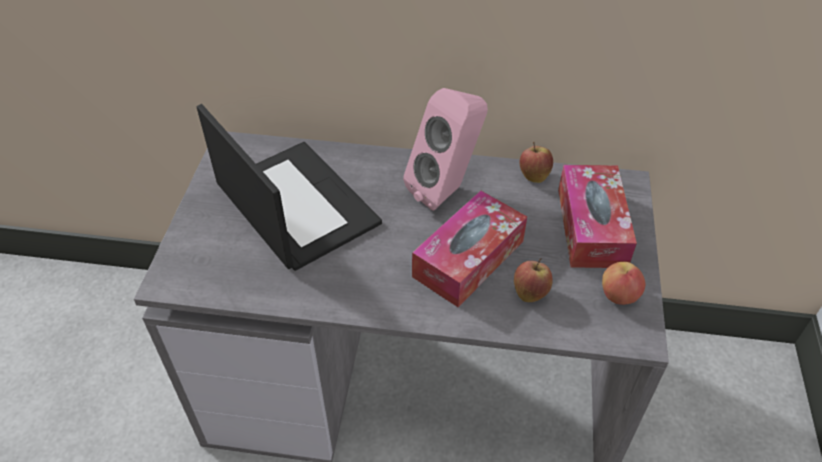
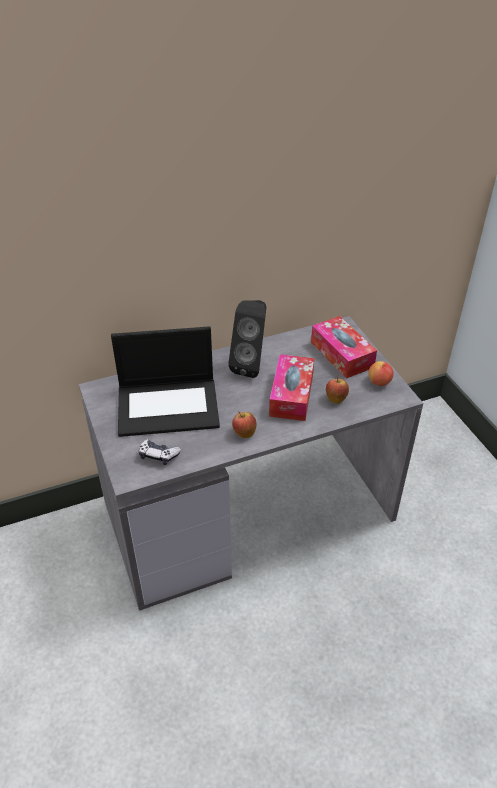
camera: 30 degrees left, 5 degrees down
(226, 268) = (158, 455): none -> game controller
(294, 204) = (169, 406): laptop -> laptop turned 150 degrees clockwise
(447, 190) = (251, 365): pink speaker -> black speaker
(534, 175) = (292, 339): apple -> apple (244, 433)

